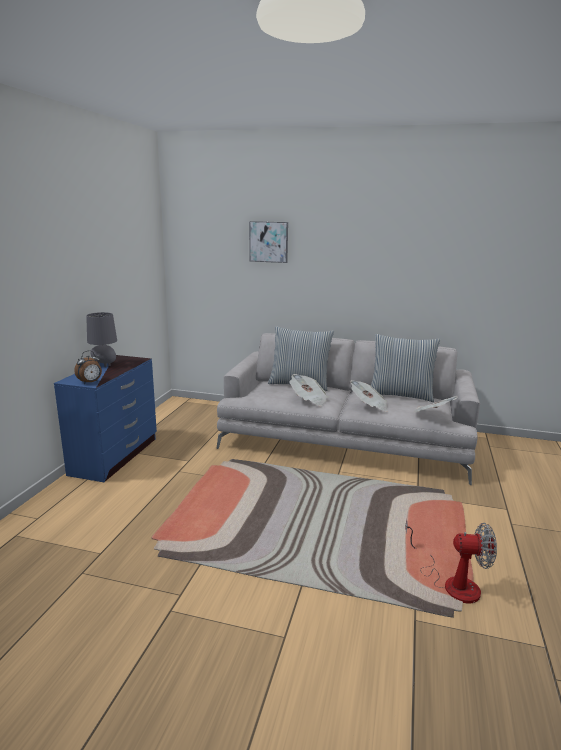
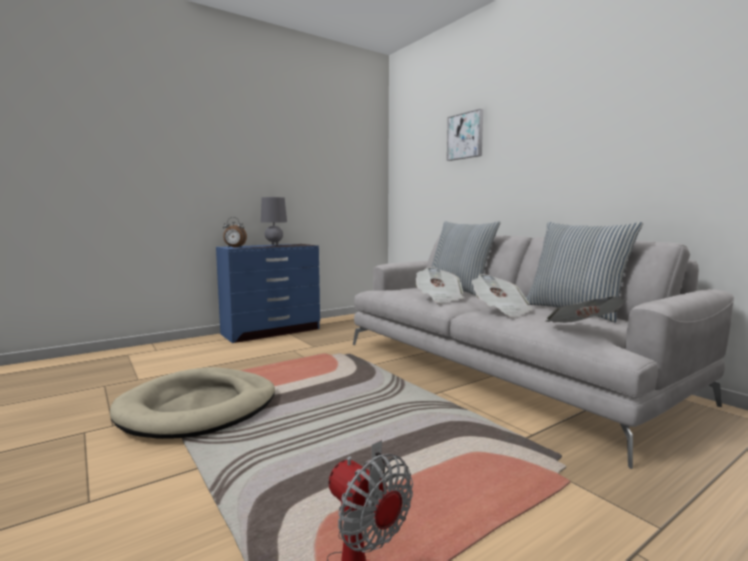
camera: 40 degrees right, 10 degrees down
(214, 551) = (199, 408): none -> beige dog bed

